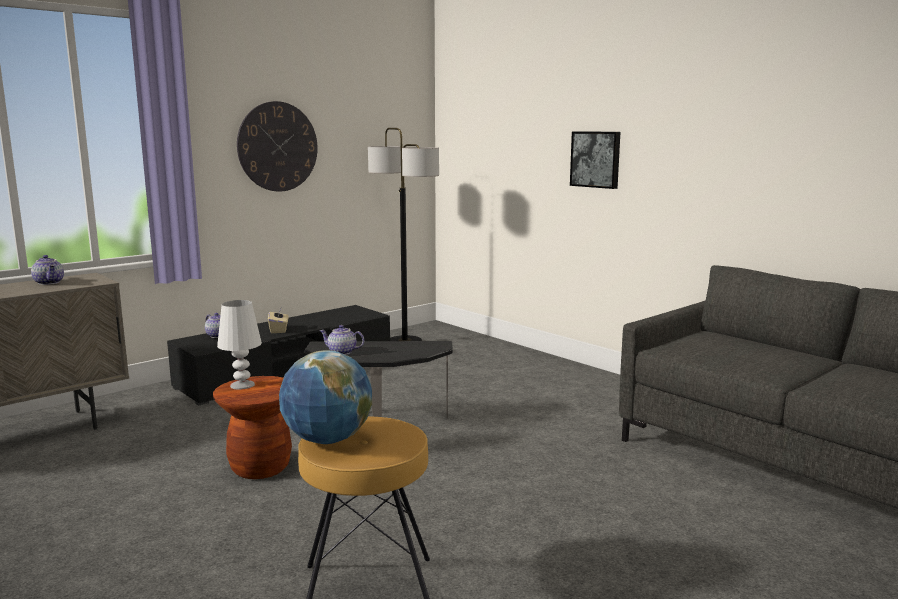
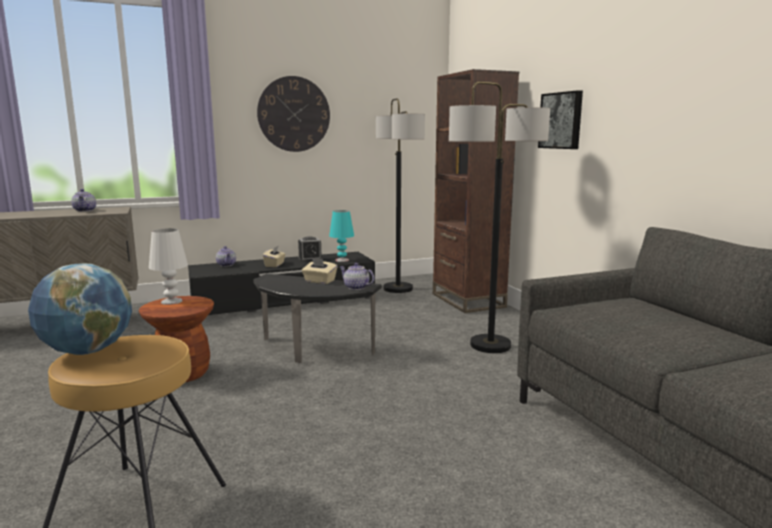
camera: 20 degrees right, 0 degrees up
(311, 319) = (310, 259): none -> alarm clock
(341, 352) = (277, 284): teapot -> teapot (355, 287)
(351, 317) = (342, 260): none -> turquoise table lamp
(384, 344) = (319, 281): none -> beige tissue box
(490, 349) = (467, 300): none -> brown bookcase
(552, 392) = (490, 345): none -> floor lamp

